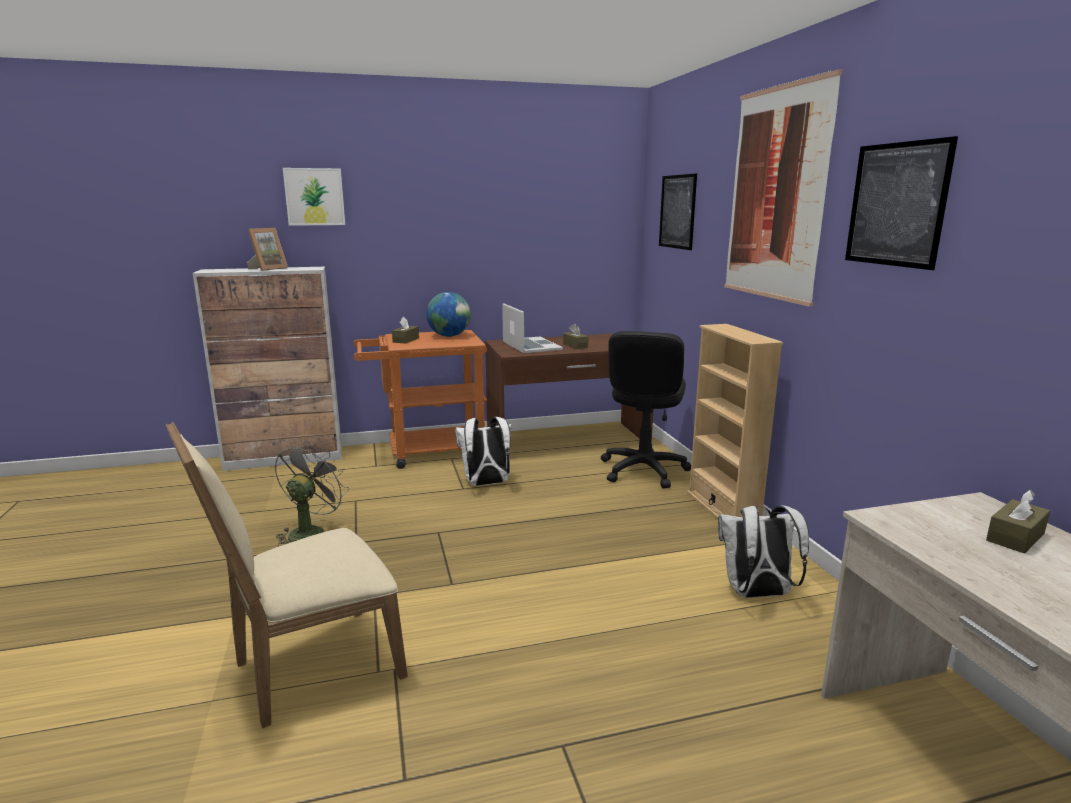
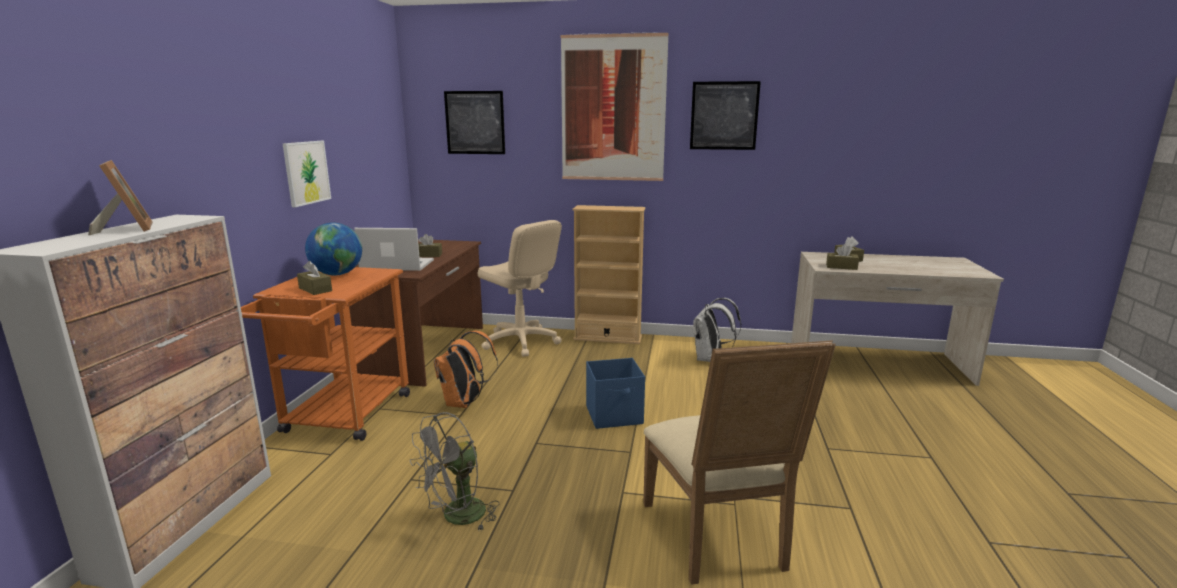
camera: 65 degrees left, 0 degrees up
(310, 531) = (457, 518): grey fan -> grey fan turned 90 degrees counterclockwise
(314, 197) = (144, 108): picture -> picture (306, 172)
(486, 484) = (465, 403): white backpack -> orange backpack
(523, 558) = (615, 415): none -> blue storage box
(643, 470) = (520, 342): black office chair -> beige office chair
(919, 532) = (841, 267): none -> brown tissue box

